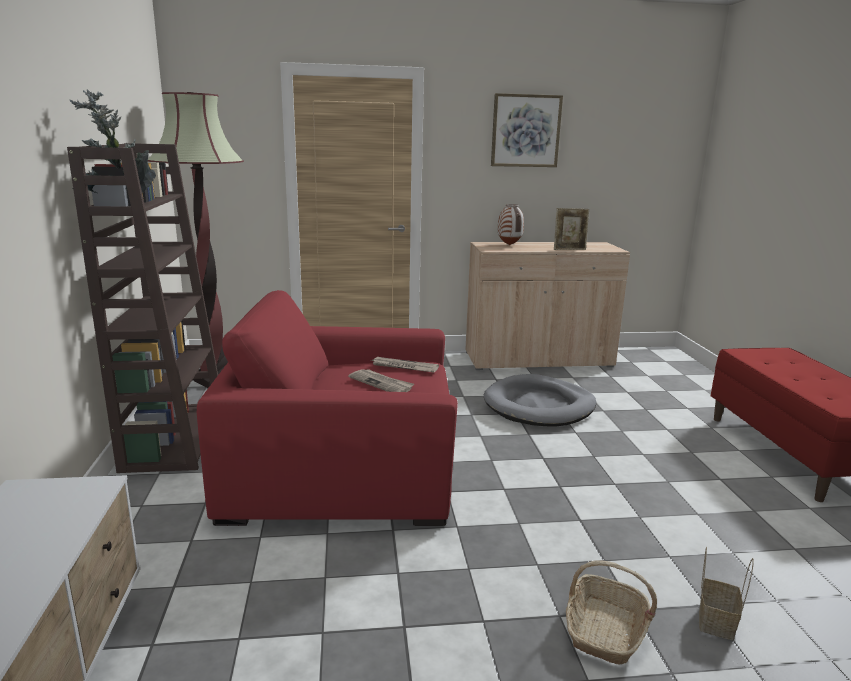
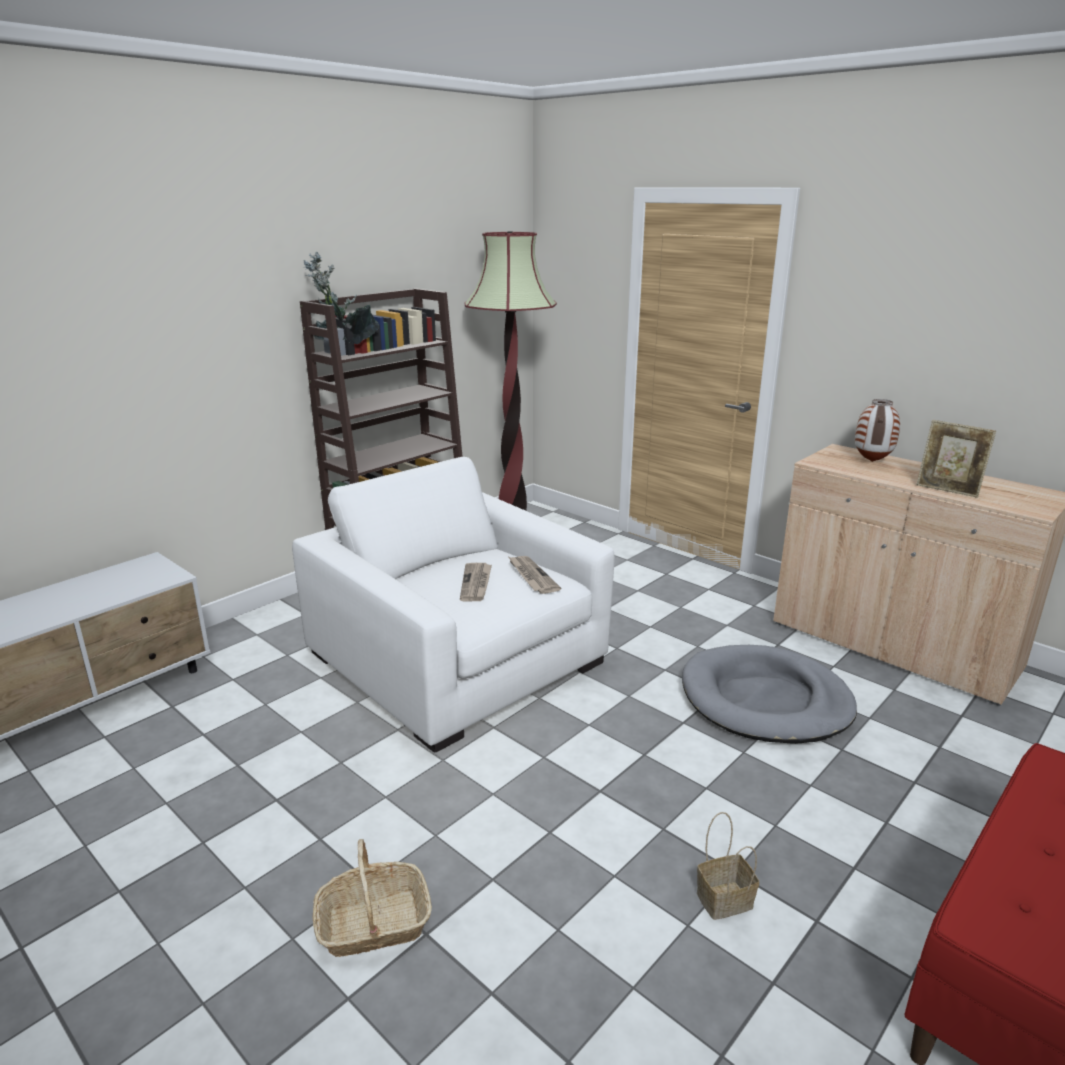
camera: 50 degrees right, 5 degrees up
(342, 468) = (457, 658): red armchair -> white armchair
(525, 131) = (946, 286): picture -> none
(715, 620) = (469, 1010): basket -> basket (725, 899)

